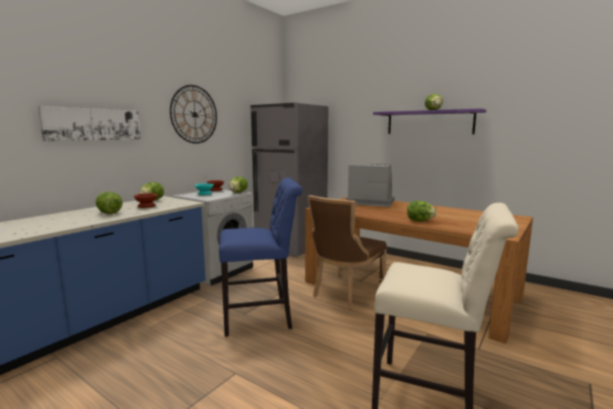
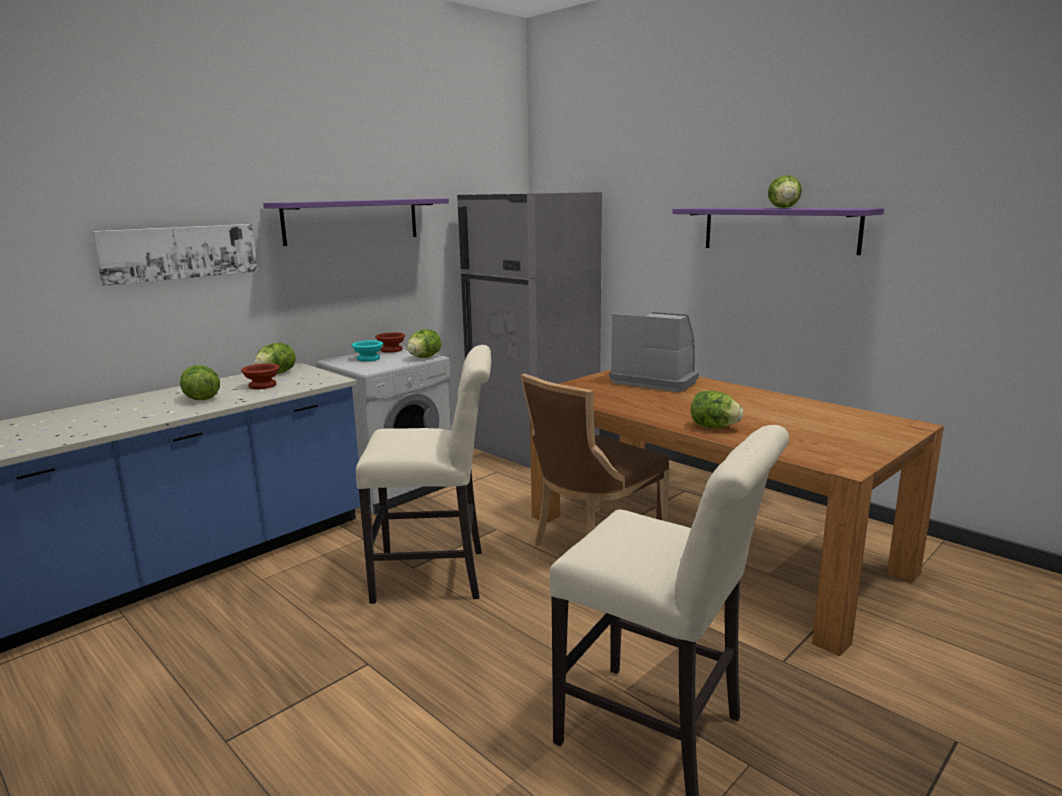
camera: 10 degrees right, 5 degrees up
(194, 114) = (352, 221): wall clock -> purple shelf
(261, 318) = (437, 576): blue stool -> beige stool

